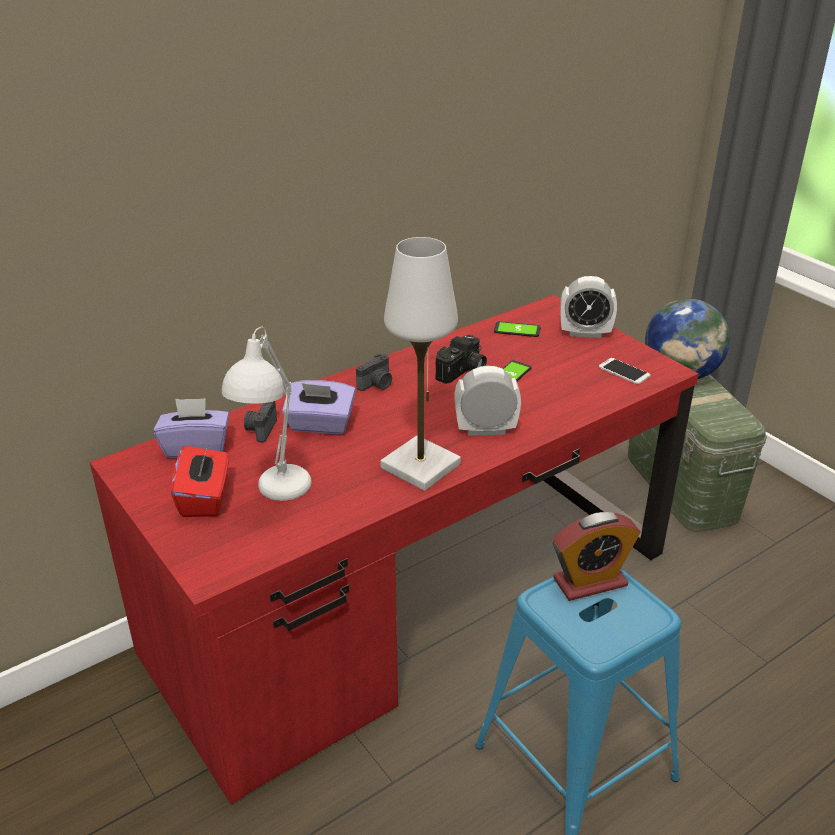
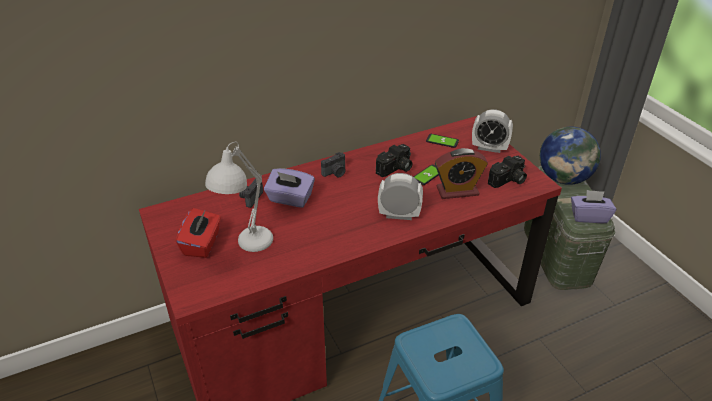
camera: 10 degrees right, 5 degrees up
(196, 447) = (206, 206): purple tissue box -> purple tissue box (589, 216)
(421, 466) = (347, 237): white table lamp -> none
(590, 582) = (447, 333): alarm clock -> alarm clock (457, 191)
(624, 371) = (508, 181): phone -> camera

